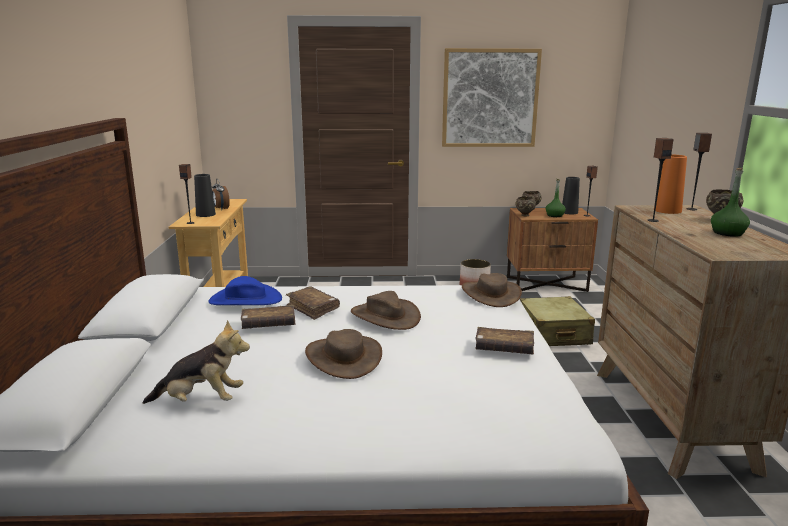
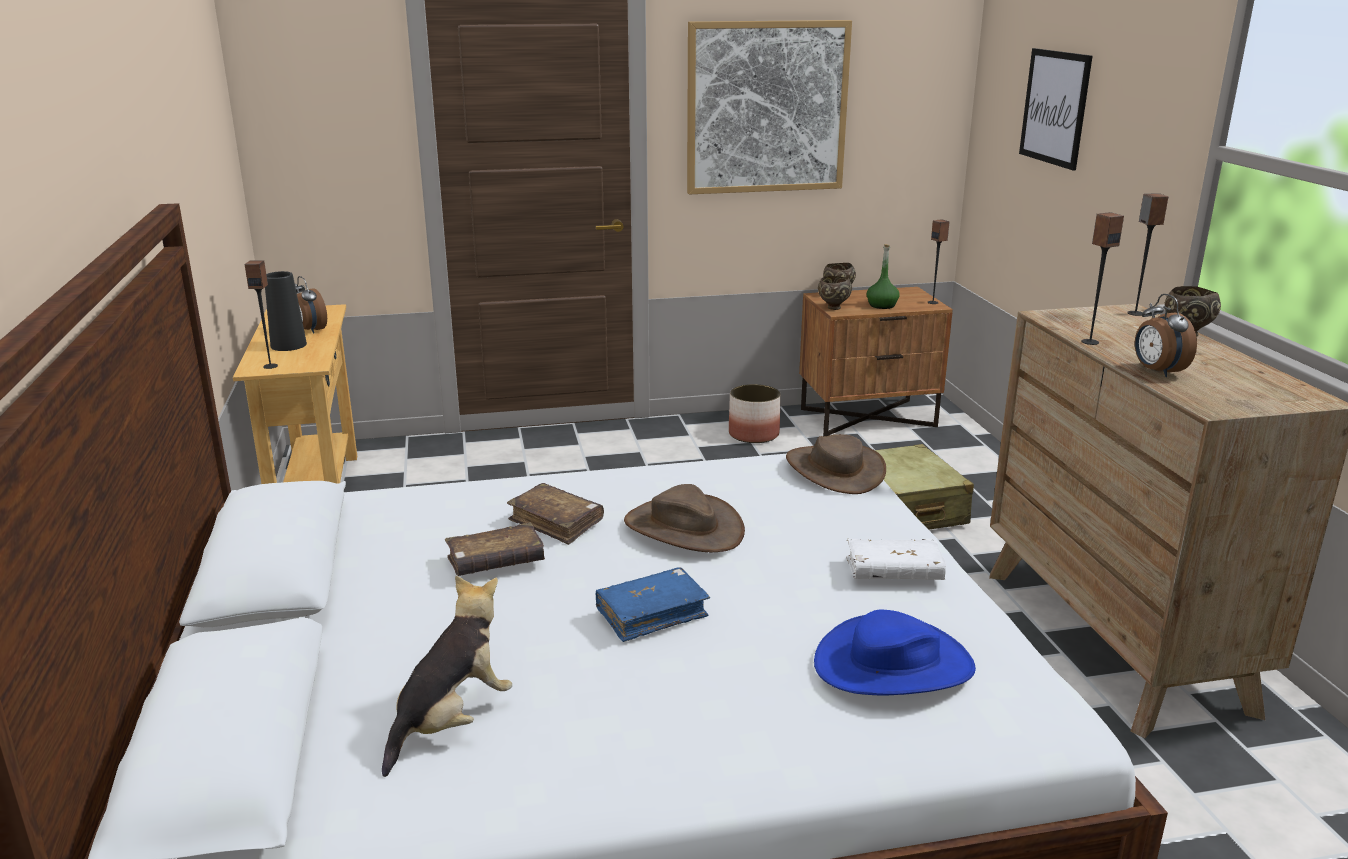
camera: 10 degrees left, 5 degrees up
(201, 401) = (451, 721): plush toy -> plush toy turned 45 degrees counterclockwise
(245, 300) = (431, 515): blue hat -> blue hat (894, 665)
(344, 357) = (651, 614): brown hat -> blue book
(504, 349) = (894, 572): brown book -> white book
(569, 212) = (902, 297): black vase -> none
(659, 95) = (1055, 107): none -> picture
(667, 210) = (1101, 319): orange vase -> none
(690, 236) = (1156, 371): none -> alarm clock
(727, 233) = (1207, 362): green bottle -> none

